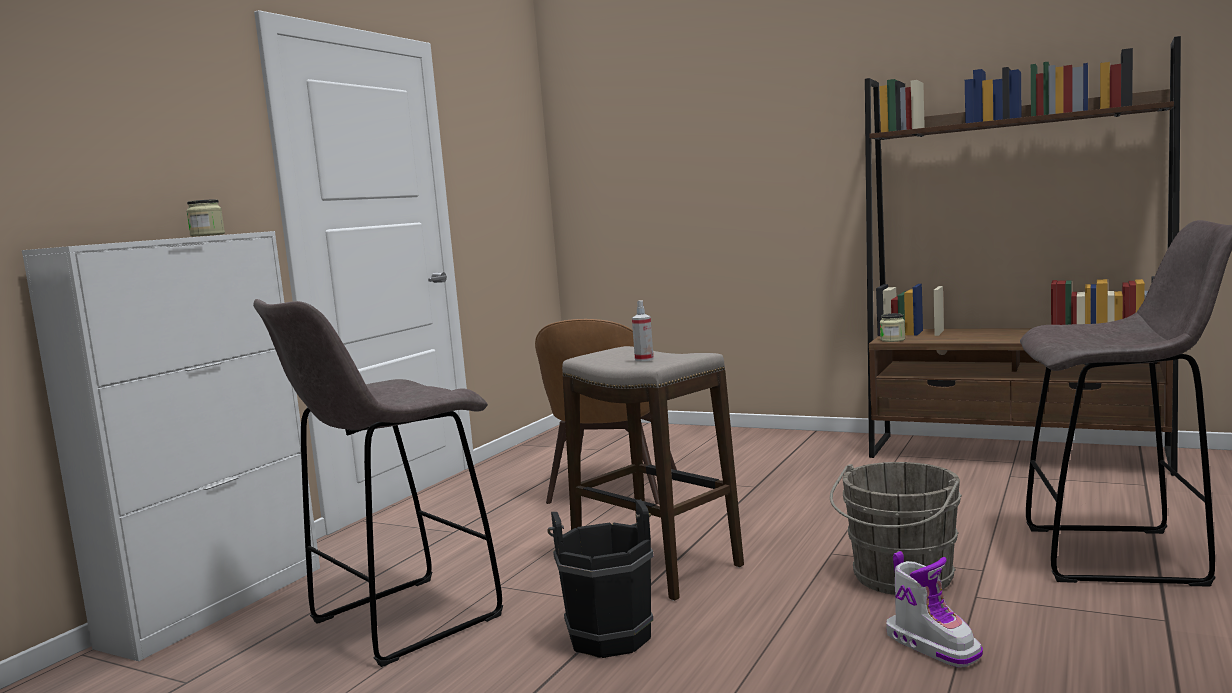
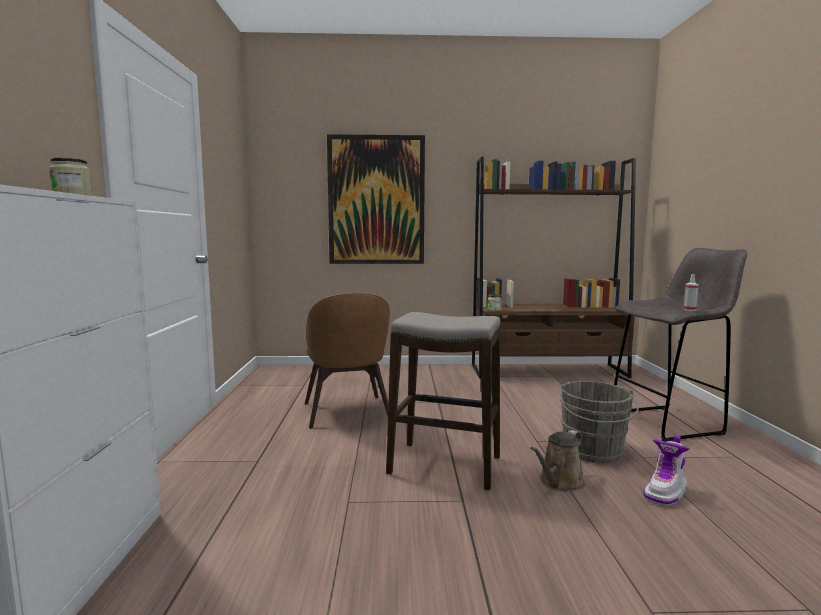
camera: 30 degrees left, 0 degrees up
(400, 621) = (297, 551): grey stool -> none
(608, 634) = (477, 526): black bucket -> none
(644, 359) = (456, 320): spray bottle -> spray bottle (689, 310)
(719, 167) = (376, 200): none -> picture
(784, 607) = (559, 483): none -> brown watering can
(933, 645) = (665, 493): boot -> boot turned 105 degrees clockwise

